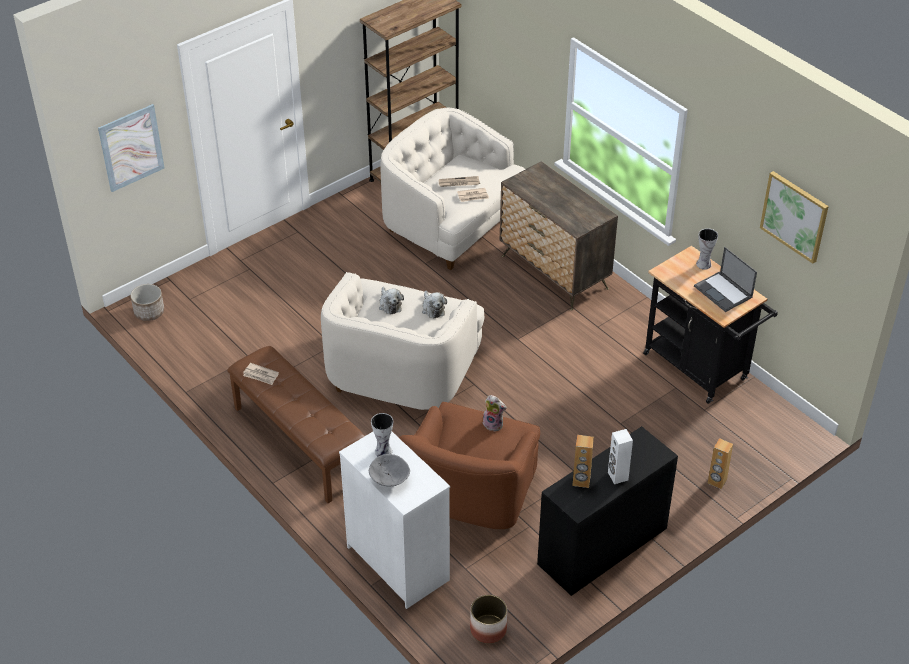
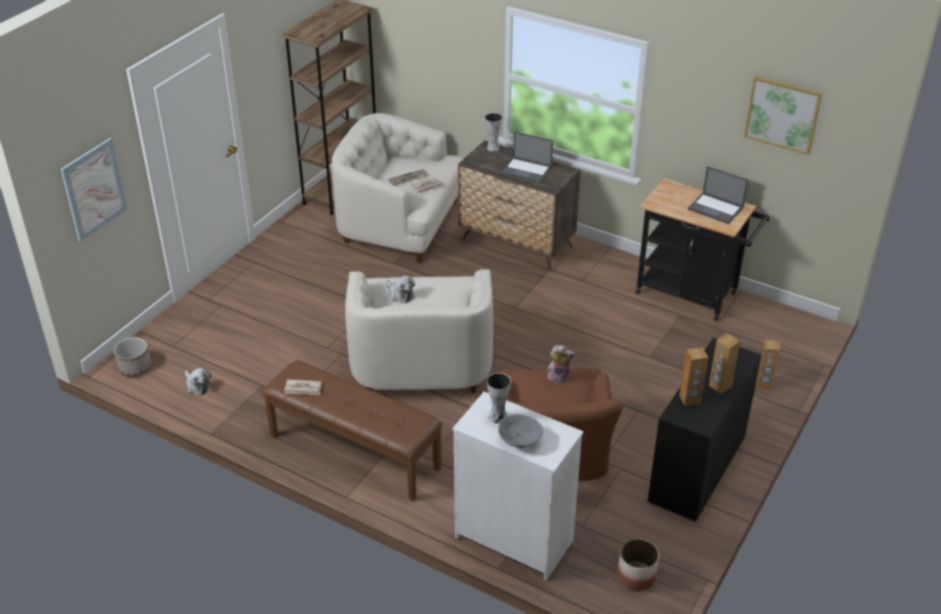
camera: 20 degrees left, 5 degrees down
(432, 308) = (443, 289): plush toy -> plush toy (197, 386)
(564, 204) = (527, 170): none -> laptop
(617, 476) = (720, 386): white speaker -> brown speaker
(703, 264) = (684, 190): vase -> vase (493, 147)

